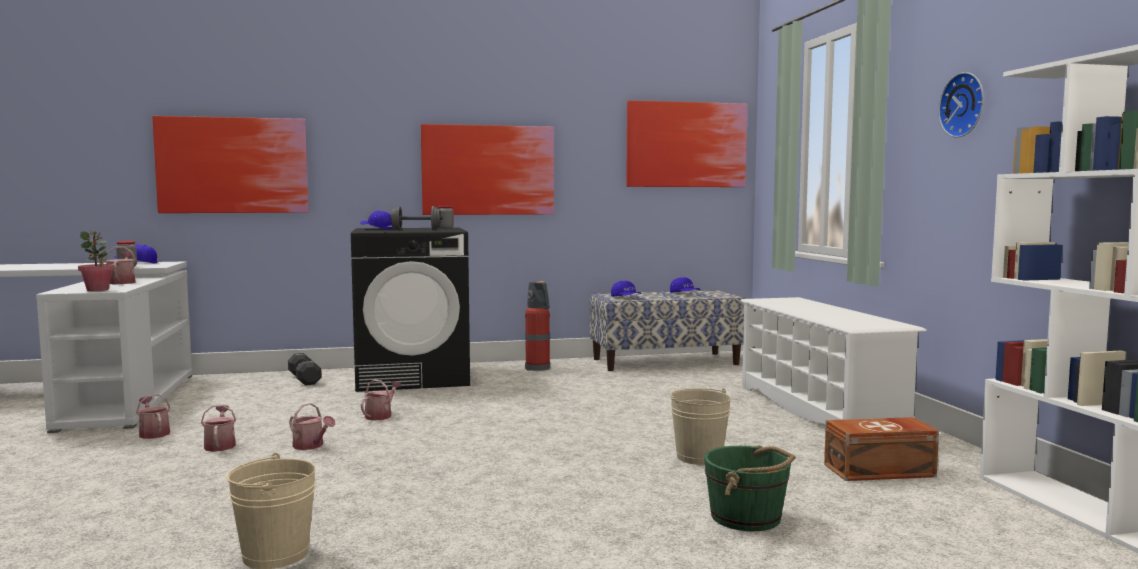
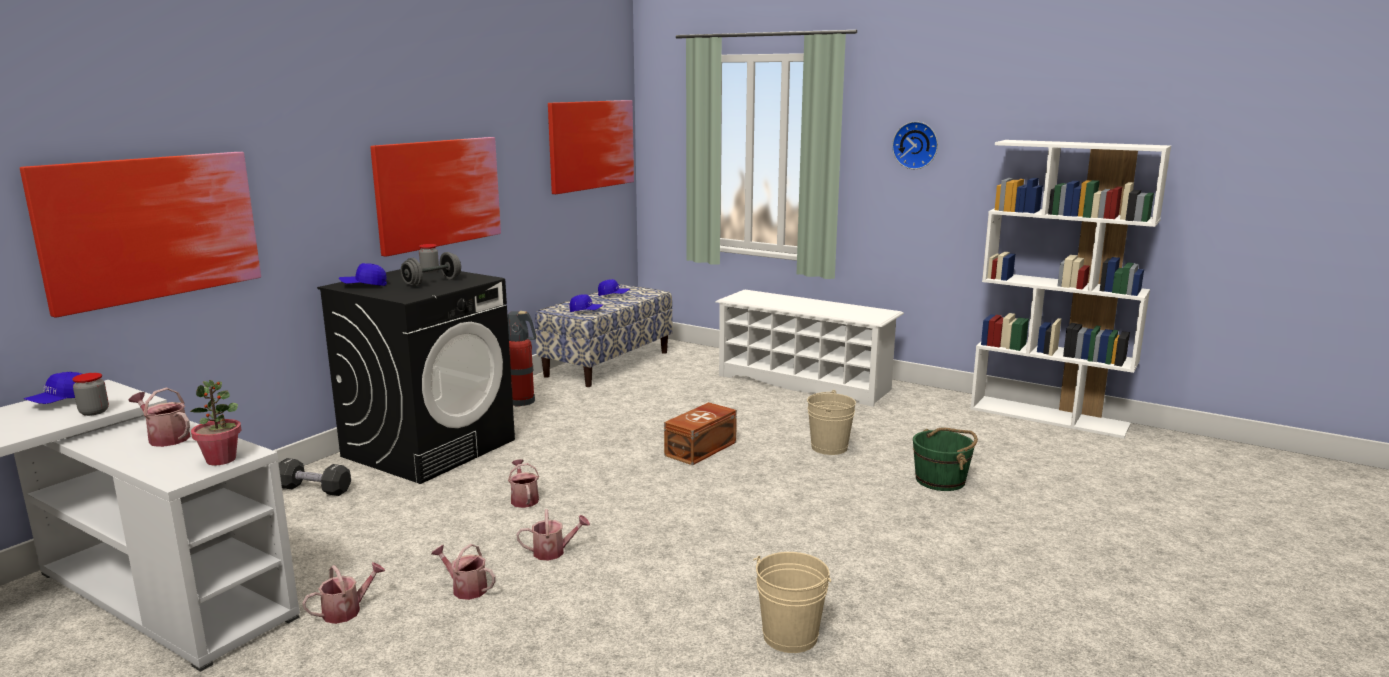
camera: 45 degrees left, 10 degrees up
(153, 433) = (347, 611): watering can -> watering can turned 135 degrees clockwise
(881, 471) = (927, 421): brown storage box -> brown storage box (702, 449)

